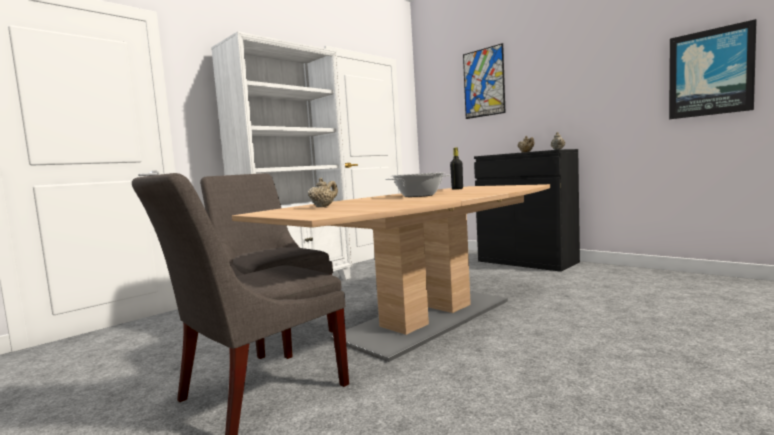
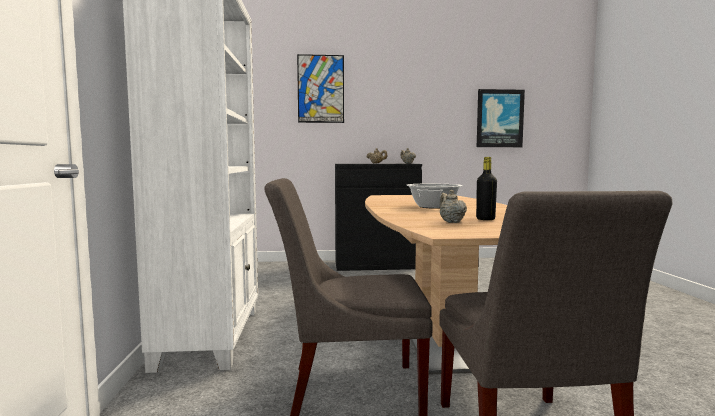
camera: 50 degrees left, 0 degrees up
(457, 189) = (398, 199): black bottle -> black bottle (485, 219)

